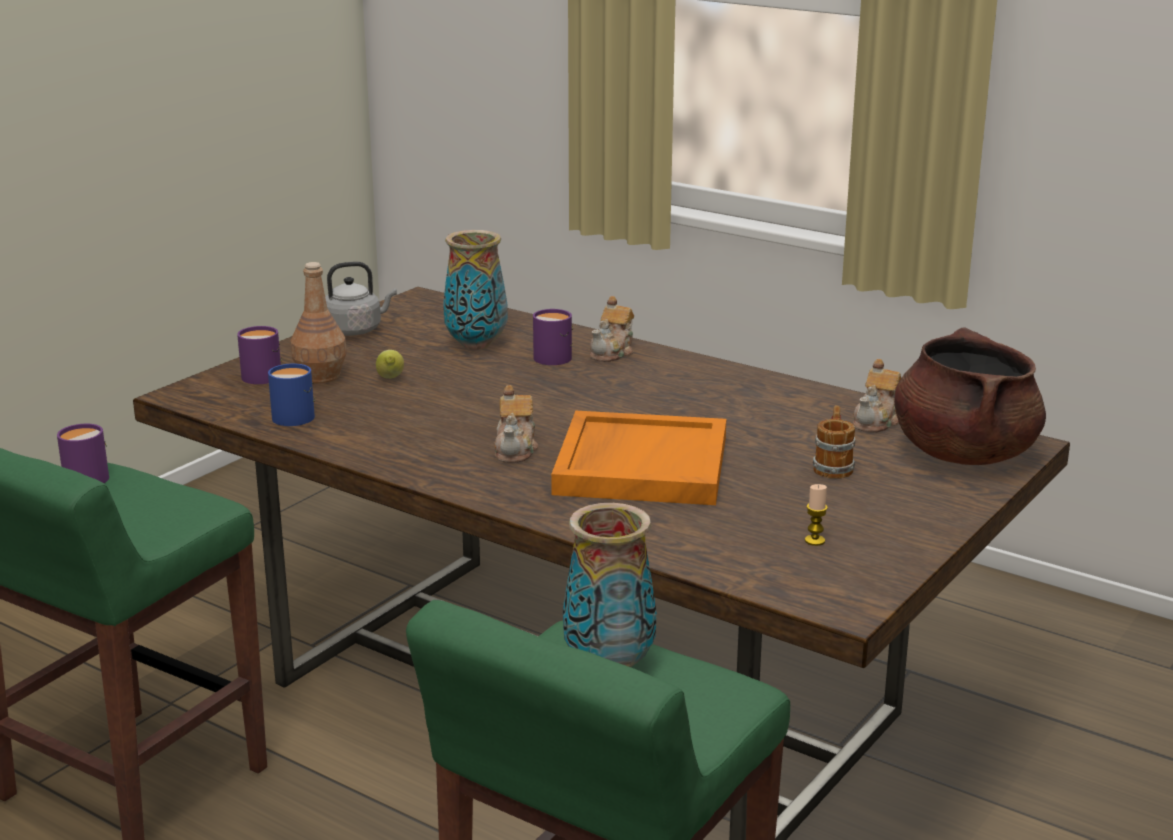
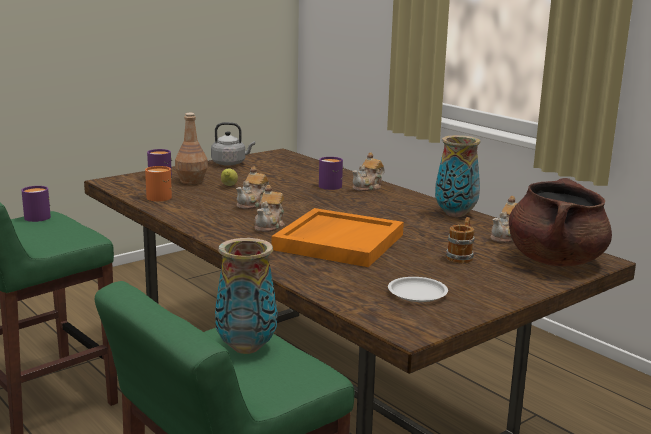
camera: 15 degrees right, 5 degrees down
(295, 415) = (161, 196): blue mug -> orange mug
(458, 411) = (253, 204): none -> teapot
(477, 345) = (292, 176): vase -> vase (456, 214)
(814, 541) = (418, 293): candle -> white plate

